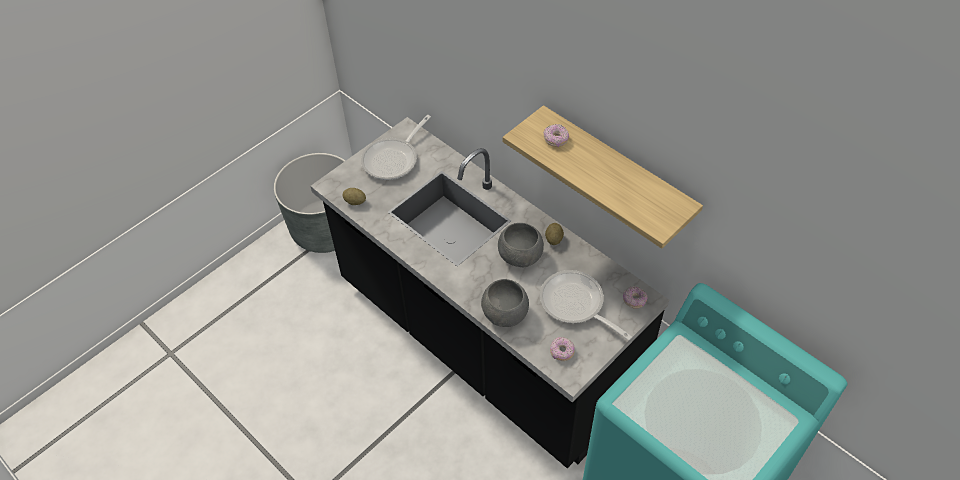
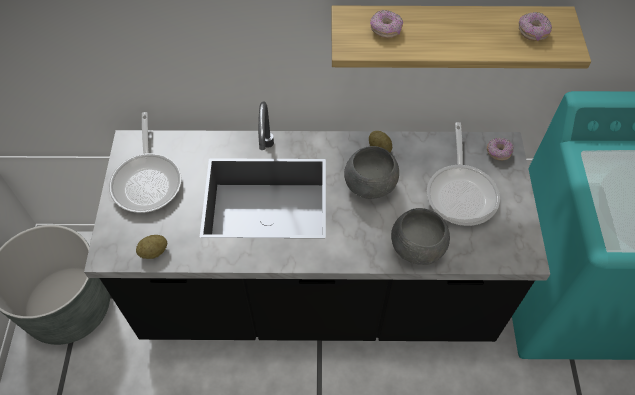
camera: 45 degrees left, 5 degrees up
(561, 352) = (498, 243): donut -> donut (532, 32)
(576, 305) = (461, 192): frying pan -> frying pan turned 90 degrees counterclockwise

